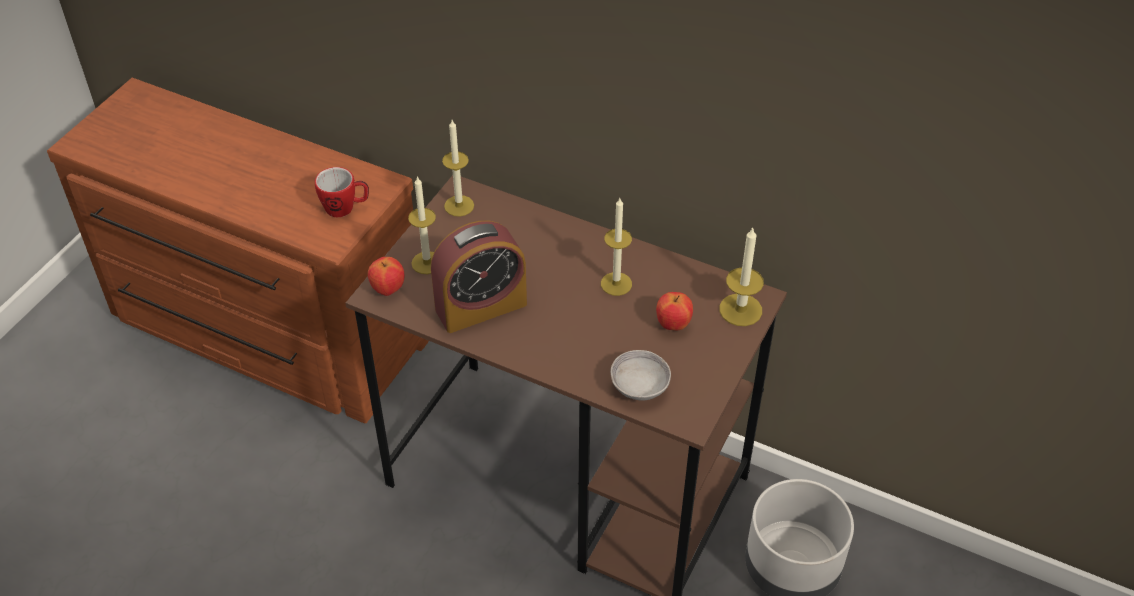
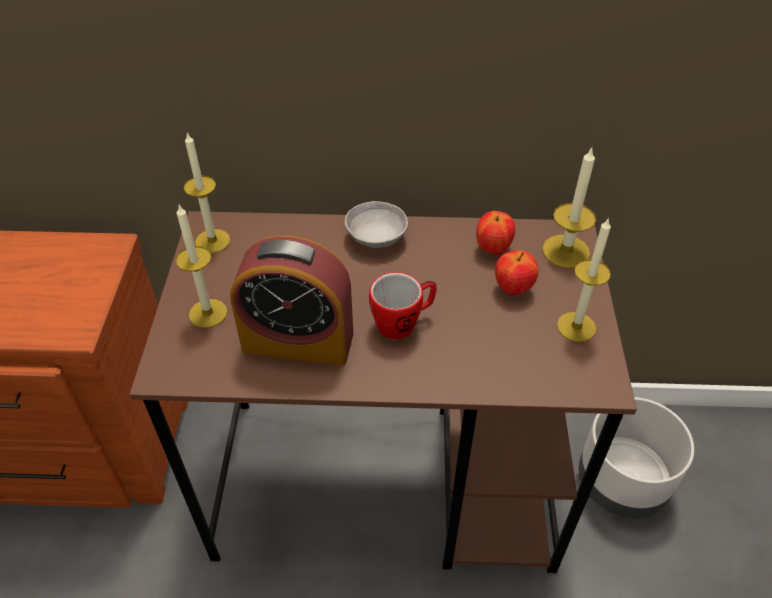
camera: 25 degrees left, 0 degrees up
(345, 208) = (74, 287): mug -> mug (403, 323)
(388, 289) = (176, 360): apple -> apple (493, 249)
(481, 307) = (298, 341): alarm clock -> alarm clock turned 60 degrees clockwise
(616, 284) = (428, 267): candle -> candle (576, 327)
(639, 386) = (525, 367): grey bowl -> grey bowl (376, 237)

